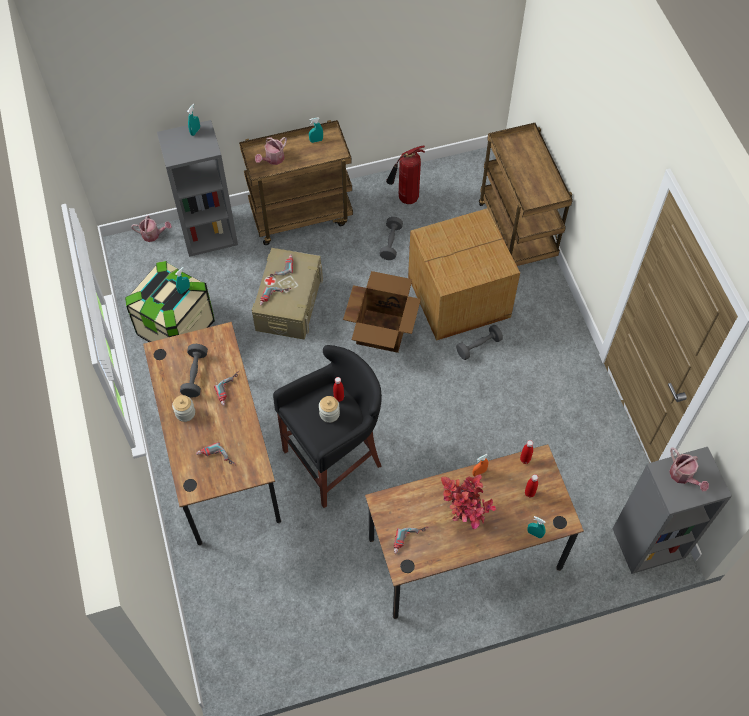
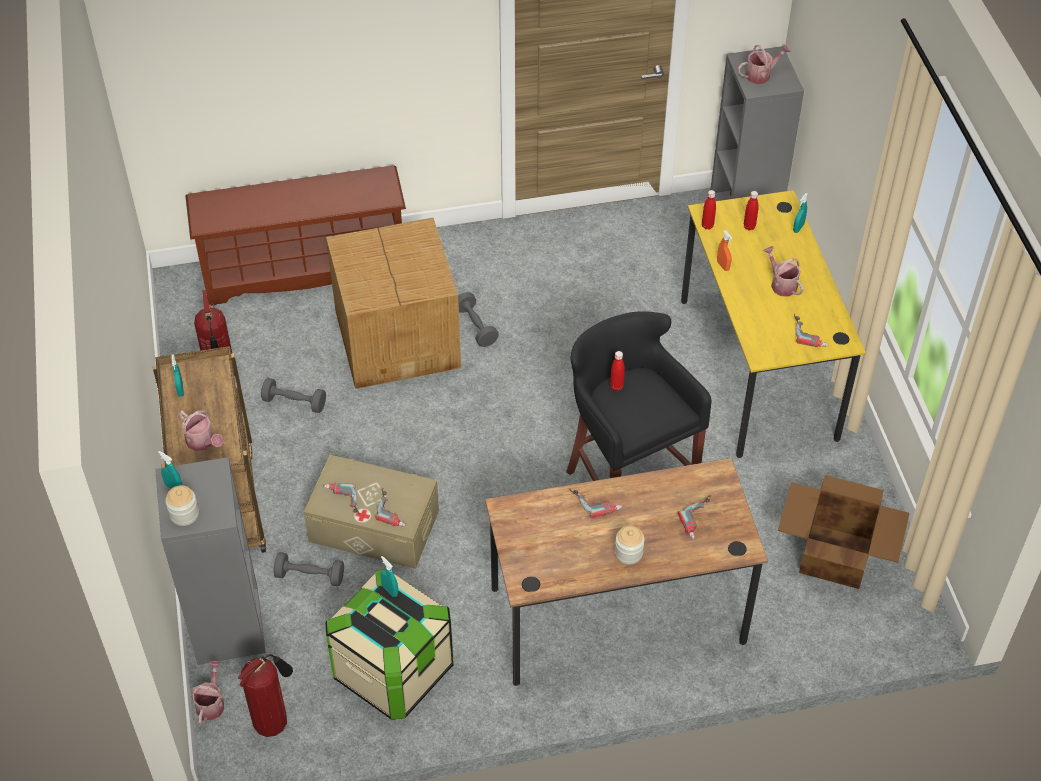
camera: 85 degrees left, 10 degrees down
(140, 268) = (273, 721): none -> fire extinguisher
(195, 375) = (569, 541): grey dumbbell -> grey dumbbell (310, 576)
(329, 414) = (639, 397): jar -> jar (184, 514)
(382, 330) = (436, 422): cardboard box -> cardboard box (834, 555)
(464, 519) = (781, 284): potted plant -> watering can
(464, 553) = (757, 368): brown desk -> yellow desk
(518, 231) = (305, 269): brown cart -> brown shoe rack

